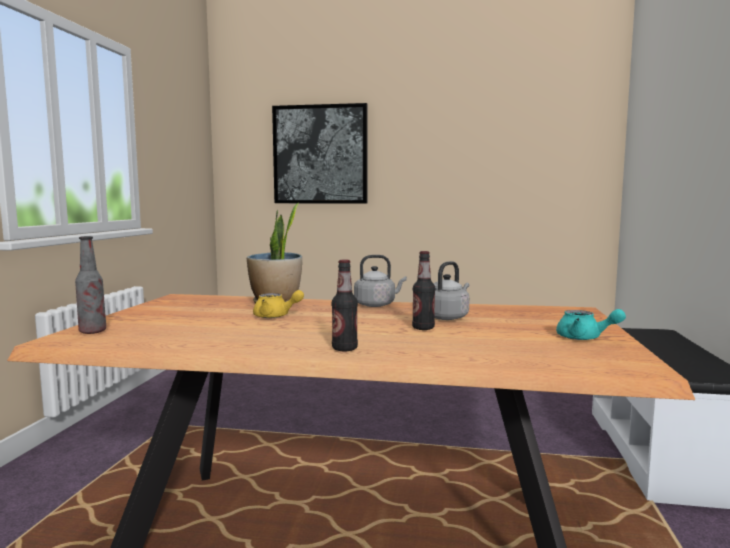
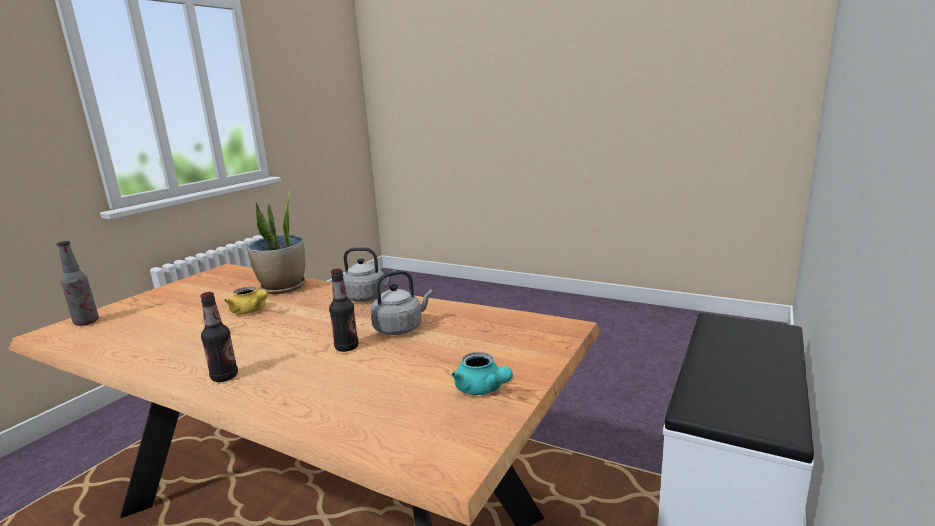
camera: 20 degrees right, 10 degrees up
(320, 154) = (460, 84): picture -> none

